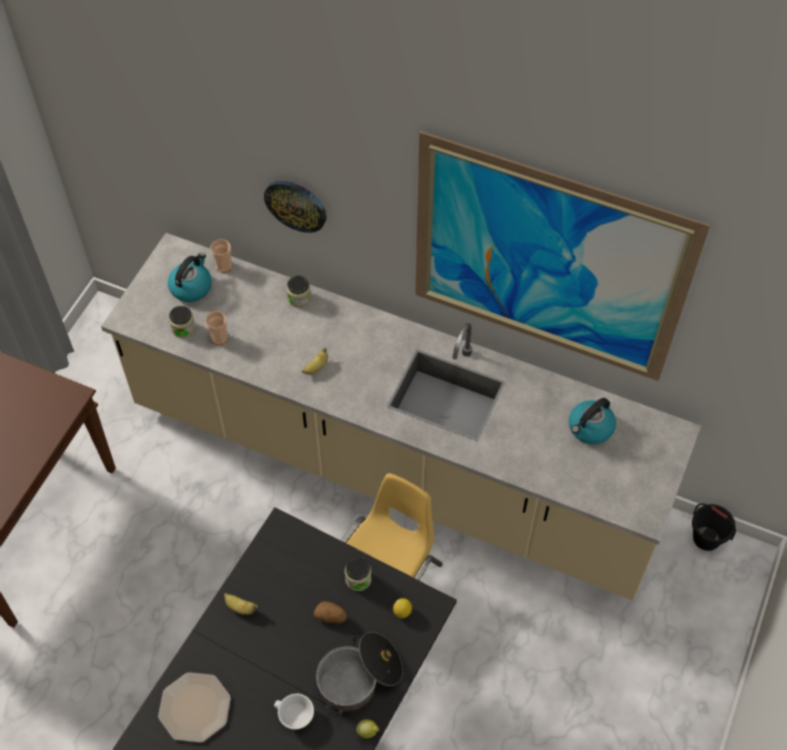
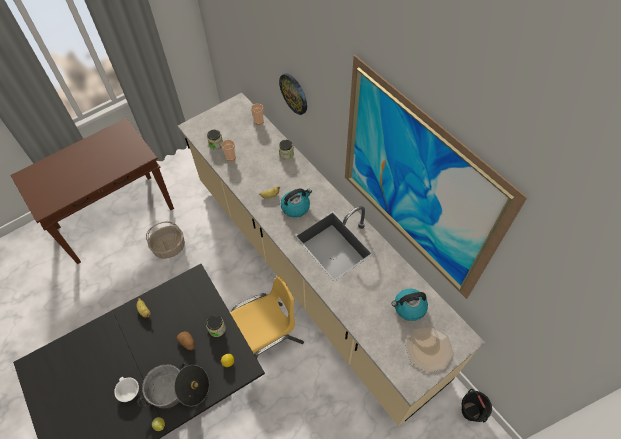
camera: 30 degrees right, 0 degrees up
(150, 531) = (169, 248): none -> basket
(191, 287) = (235, 124): kettle -> kettle (296, 207)
(195, 707) = (82, 355): plate -> plate (429, 349)

